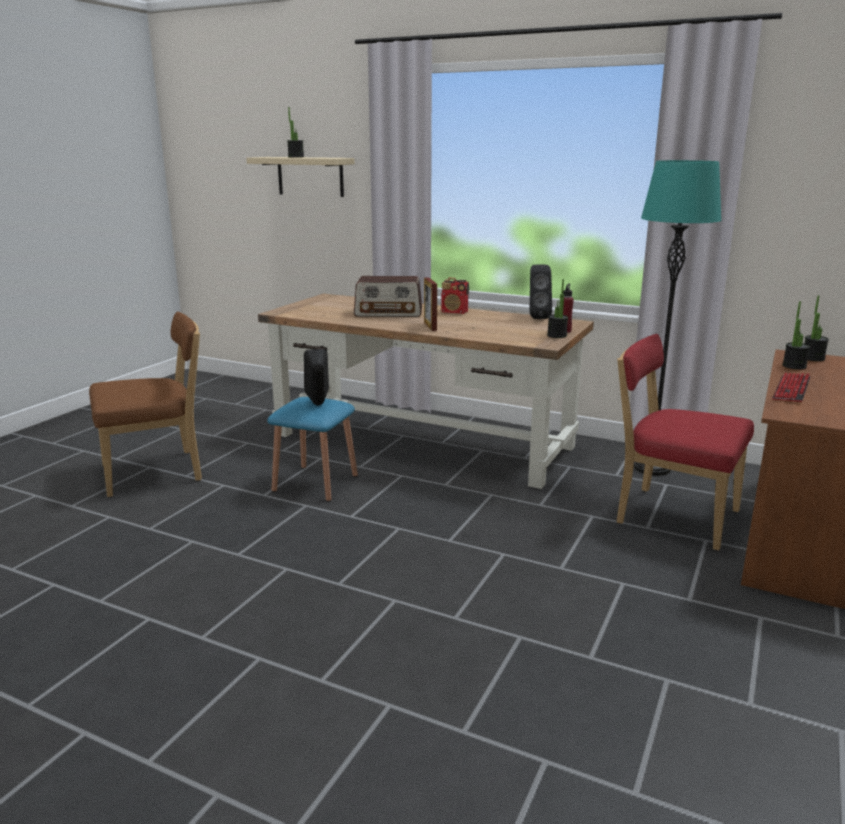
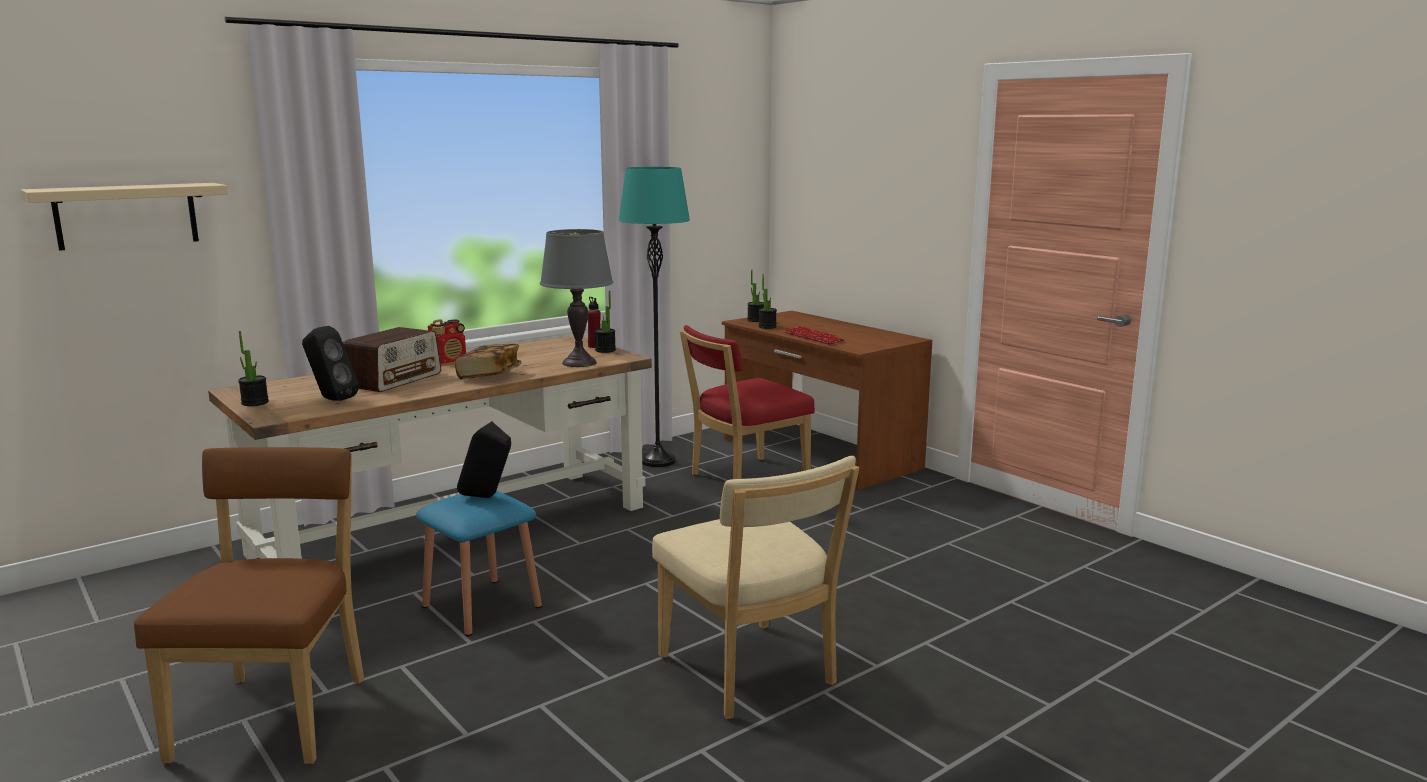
camera: 65 degrees left, 5 degrees down
(271, 613) = (750, 674): none -> beige chair
(296, 157) = (113, 186): potted plant -> potted plant (255, 403)
(430, 326) = (489, 375): picture frame -> book
(503, 337) = (579, 363): none -> grey table lamp
(537, 317) = (531, 344): black speaker -> black speaker (331, 399)

